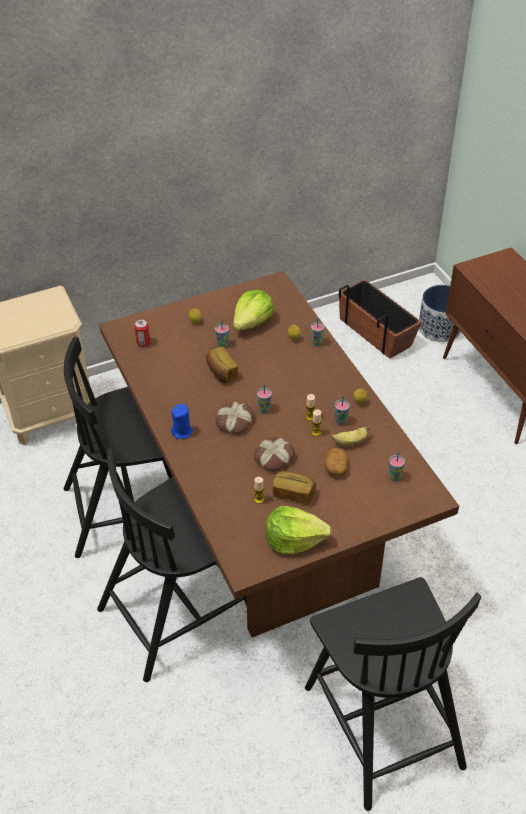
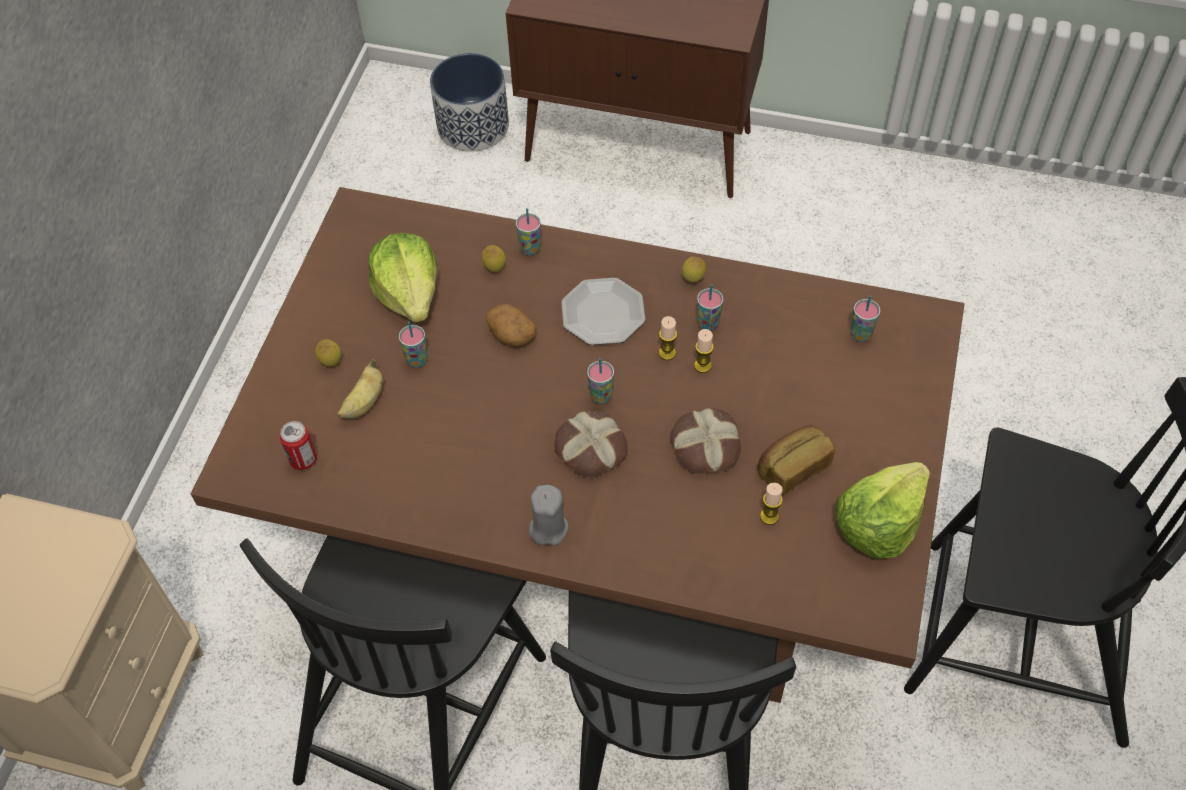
camera: 50 degrees left, 10 degrees up
(182, 431) = (548, 528): blue candle -> grey candle
(221, 372) = (473, 400): bread -> none
(308, 385) = (604, 313): none -> plate
(335, 467) = (787, 387): potato -> potato (511, 334)
(350, 442) = (757, 340): banana -> banana (364, 403)
(376, 332) = (406, 193): planter -> none

